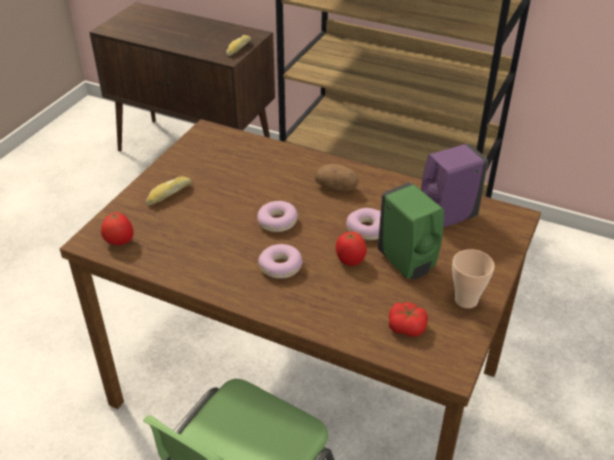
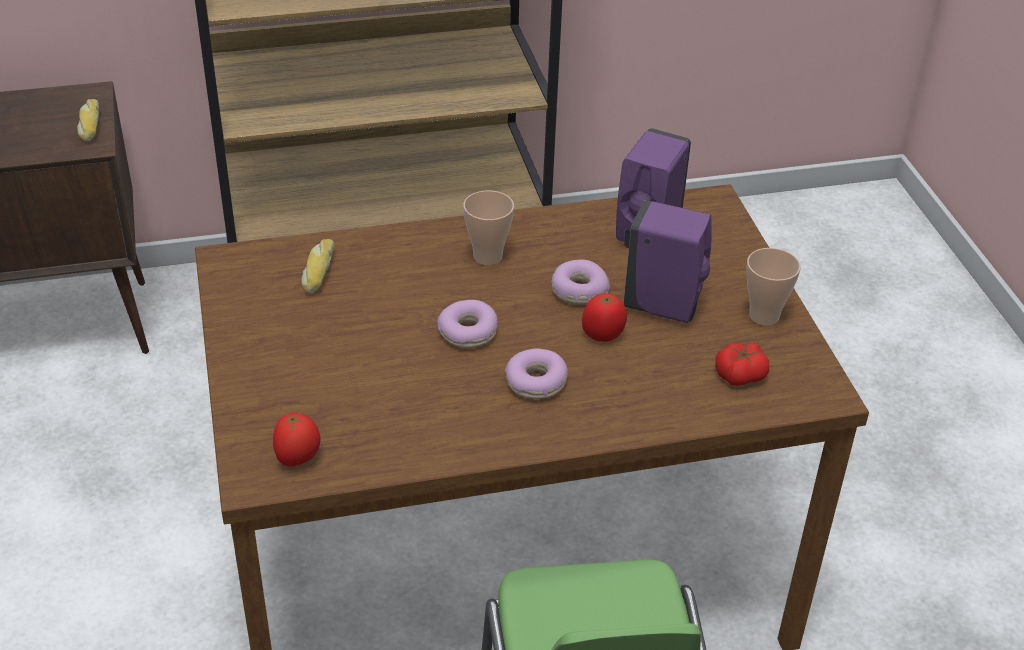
camera: 40 degrees left, 0 degrees up
(168, 194) = (284, 367): bread -> bread (318, 271)
(337, 187) = (487, 257): potato -> cup
(407, 264) = (666, 307): green soap dispenser -> purple soap dispenser

